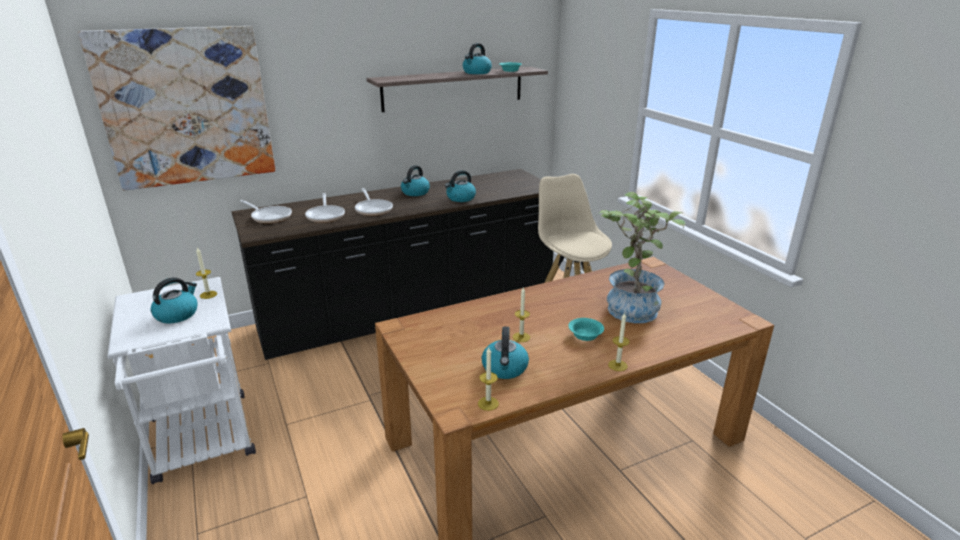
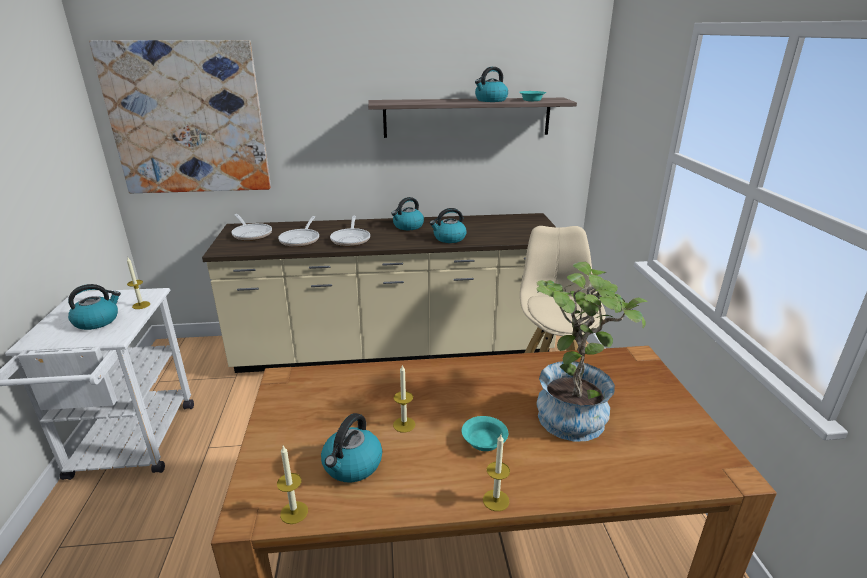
camera: 20 degrees right, 0 degrees up
(411, 312) = (395, 350): black counter -> beige counter

